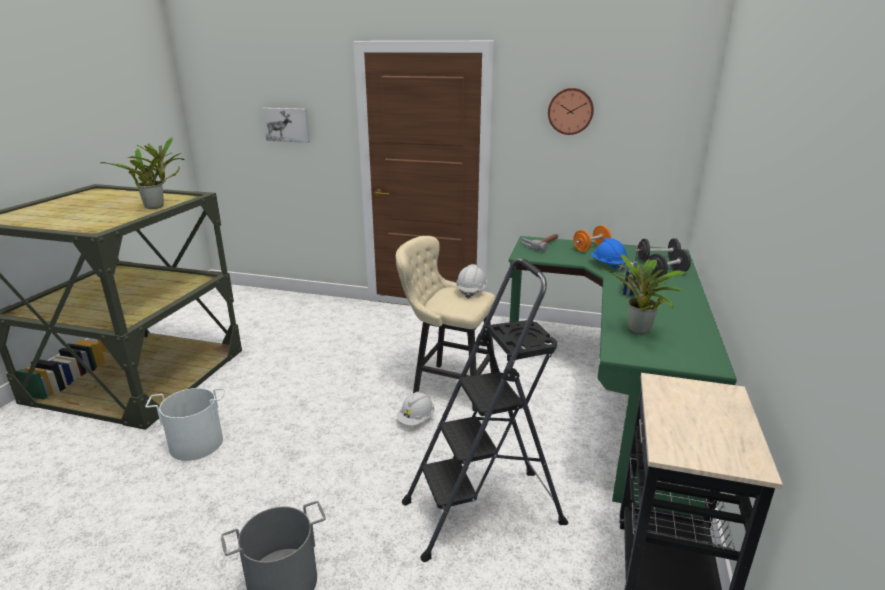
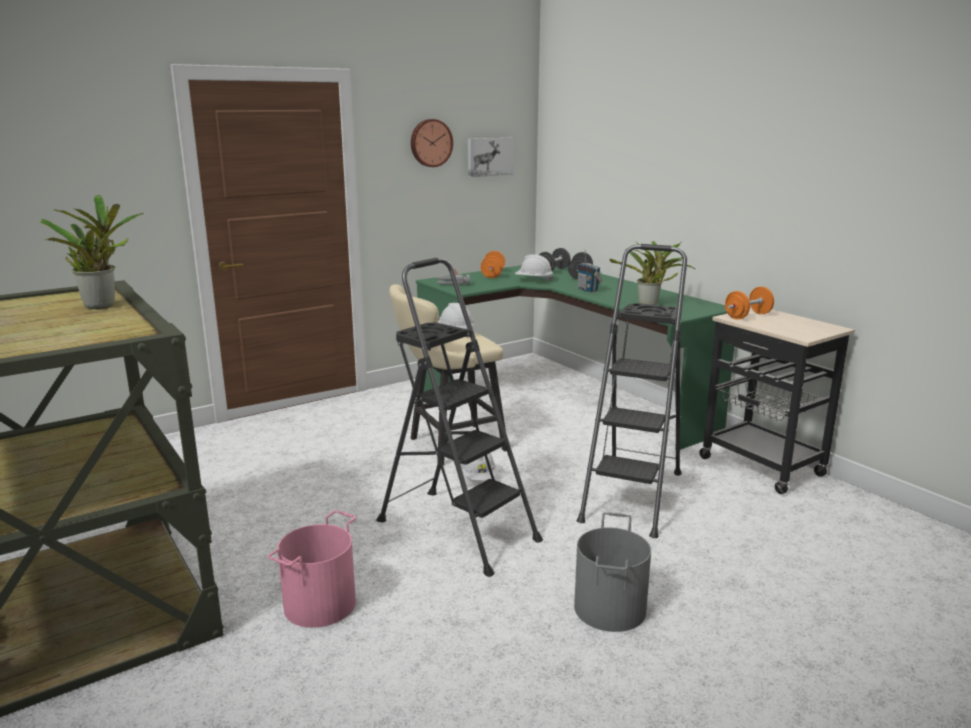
camera: 50 degrees left, 5 degrees down
(196, 443) = (319, 604): white bucket -> pink bucket
(287, 124) = (62, 187): picture -> picture (489, 156)
(332, 447) = (456, 528): none -> step ladder
(608, 265) = (533, 280): blue hard hat -> white hard hat
(684, 391) = (747, 316): none -> orange dumbbell

